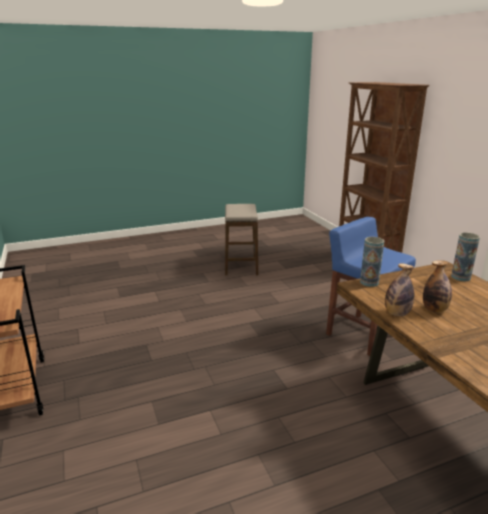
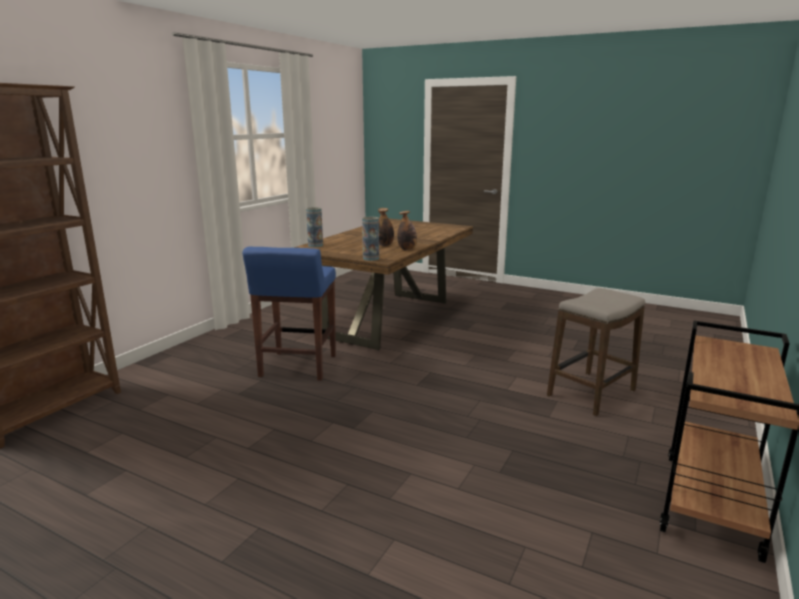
camera: 130 degrees left, 5 degrees down
(240, 266) = (143, 527): stool -> stool (592, 393)

